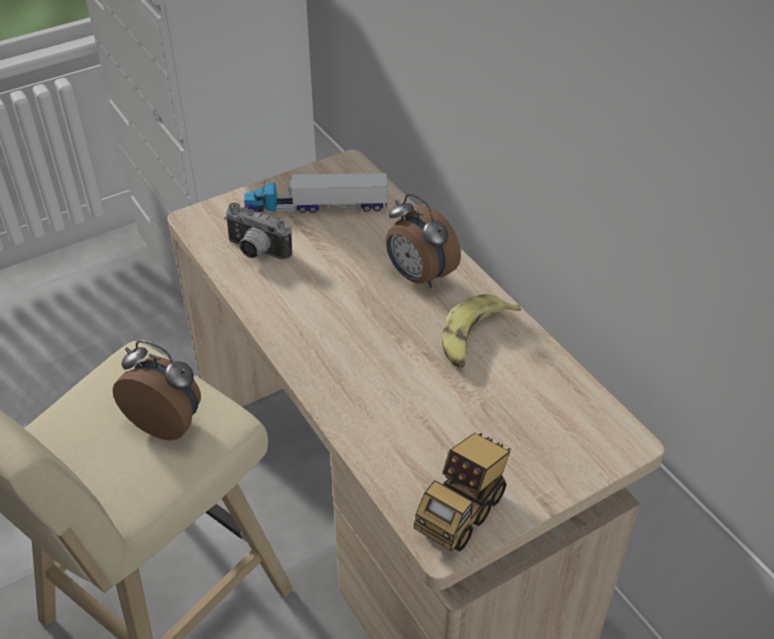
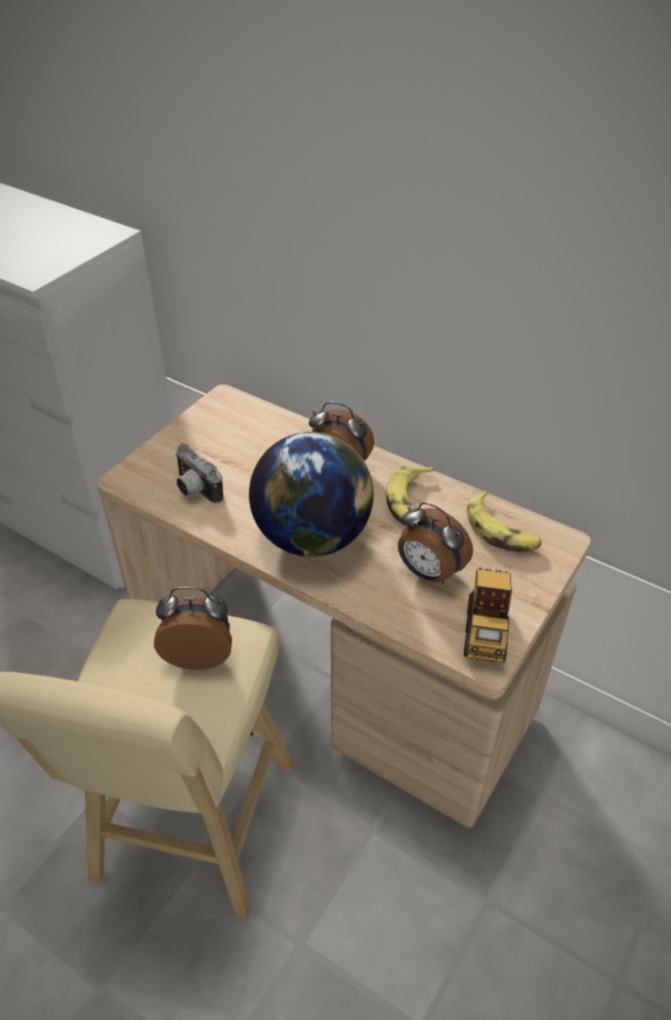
camera: 25 degrees left, 0 degrees up
(255, 252) = (195, 490): camera -> camera turned 45 degrees clockwise
(316, 206) = (220, 439): toy truck -> none
(342, 340) = (312, 537): none -> globe
(442, 422) = (428, 573): none -> alarm clock
(558, 405) = (501, 531): none -> banana

